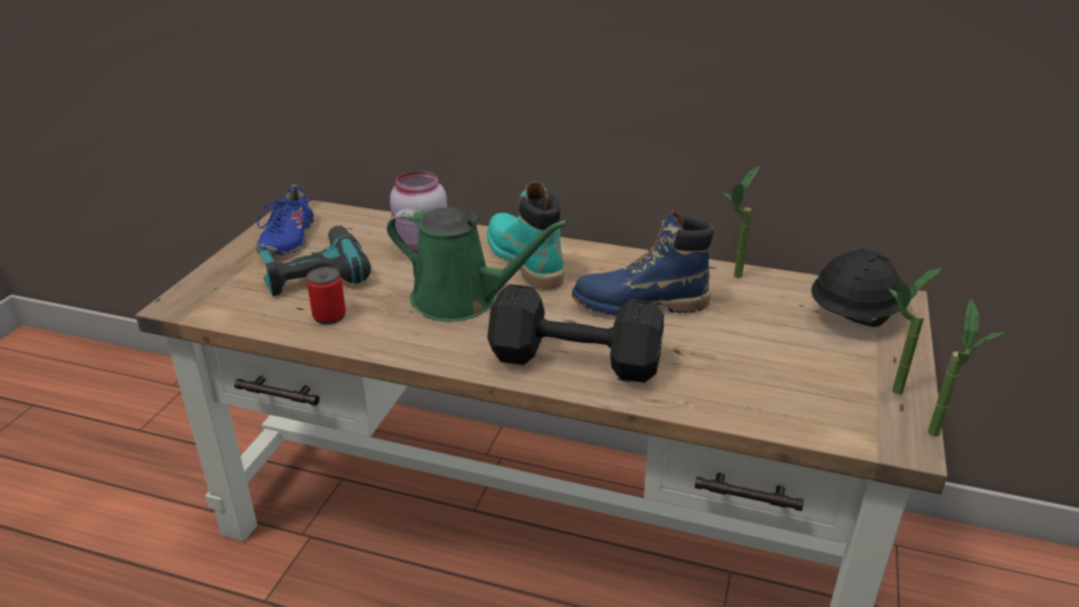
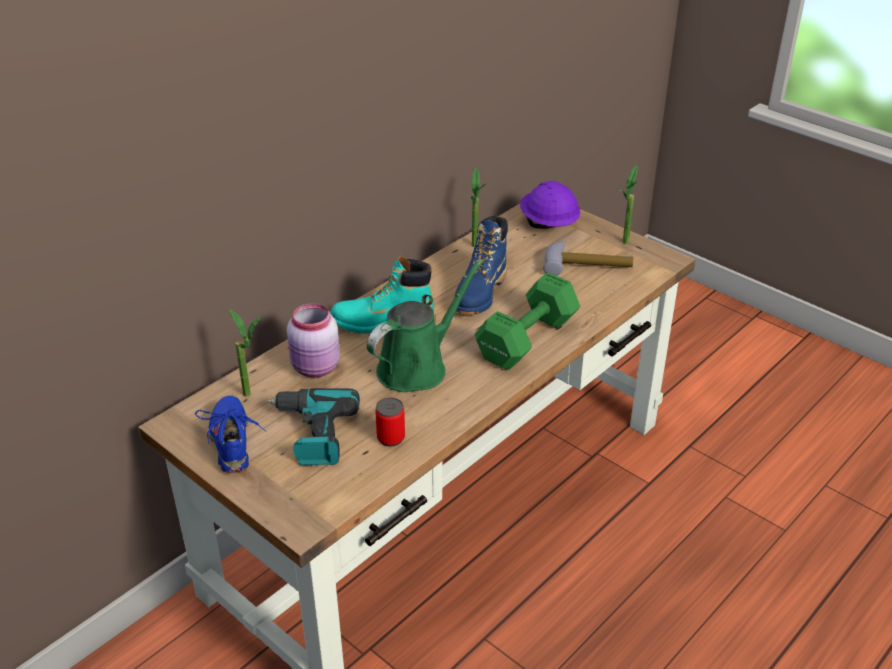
camera: 65 degrees left, 5 degrees up
(287, 239) = (233, 441): blue shoe -> blue shoe turned 135 degrees counterclockwise
(572, 359) = (525, 340): black dumbbell -> green dumbbell
(795, 370) = (587, 265): none -> hammer
(854, 315) = (548, 224): black hard hat -> purple hard hat
(940, 440) = (670, 248): potted plant -> potted plant (254, 395)

